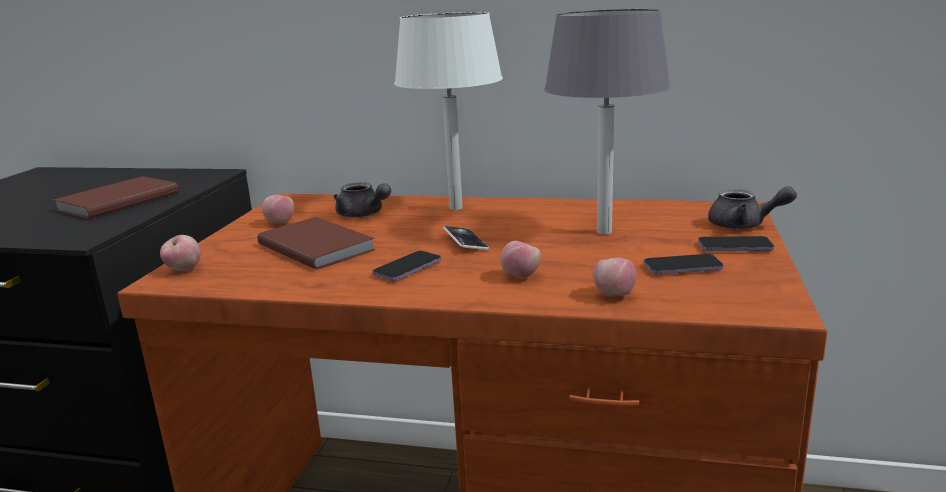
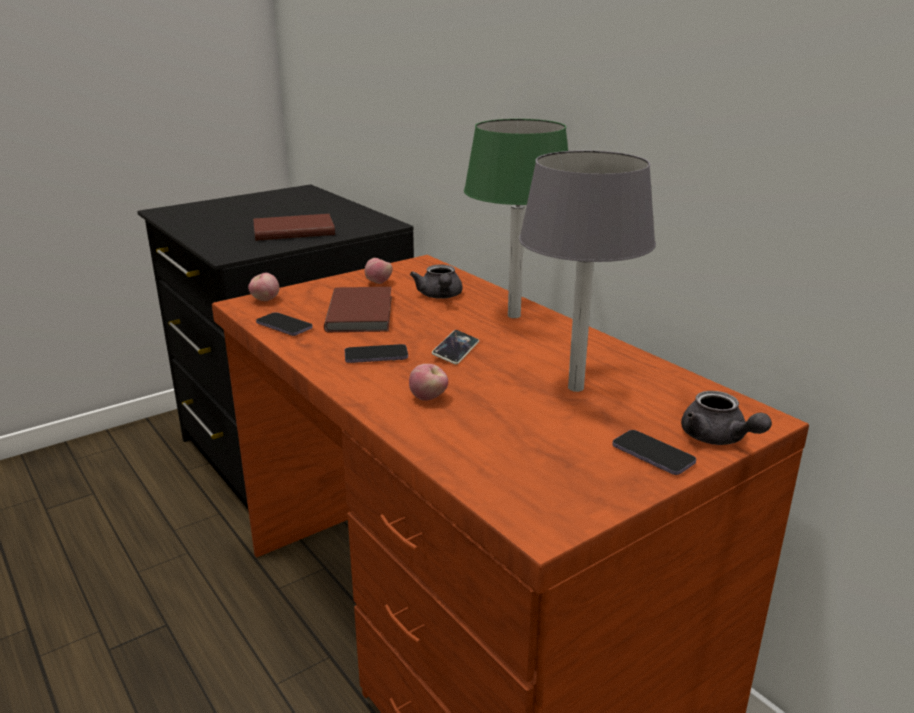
camera: 40 degrees right, 5 degrees up
(456, 208) = (514, 315): white table lamp -> green table lamp
(613, 295) = (454, 446): apple -> none
(682, 267) = (560, 450): phone -> phone (284, 326)

